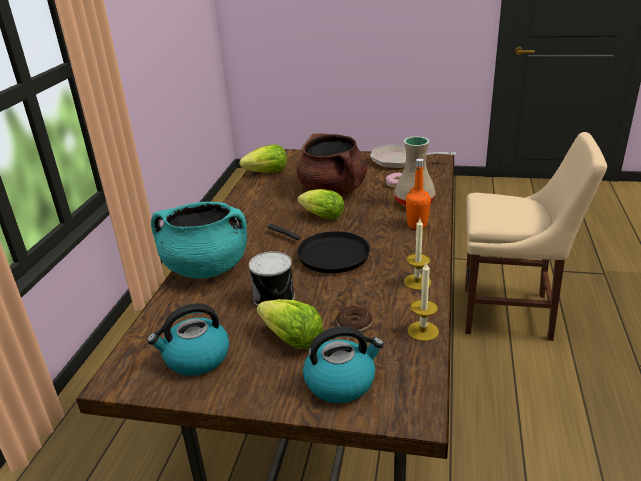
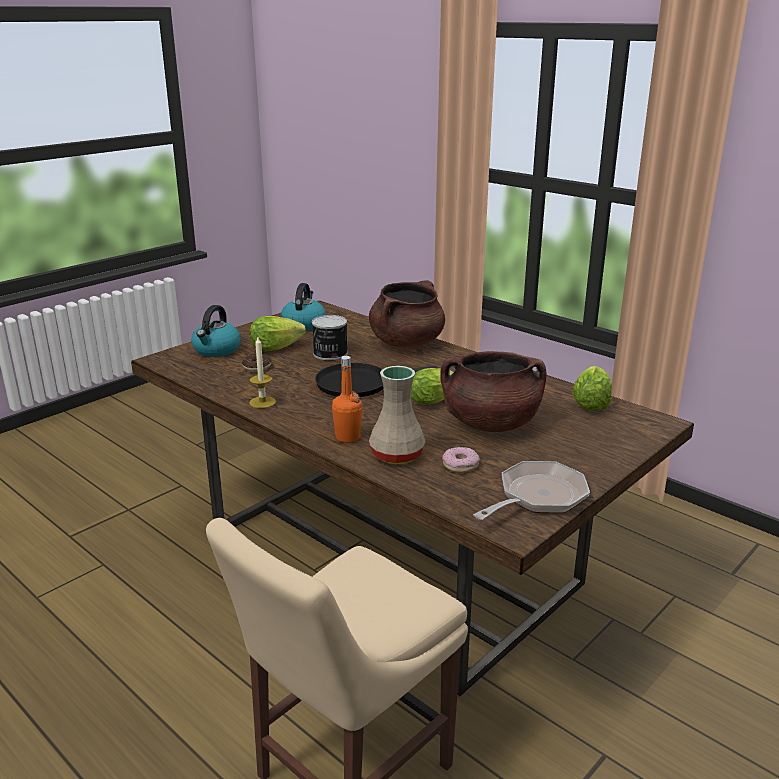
camera: 120 degrees right, 5 degrees down
(206, 268) = (407, 342): turquoise cooking pot -> brown cooking pot
(423, 331) = (210, 384): candle -> none

